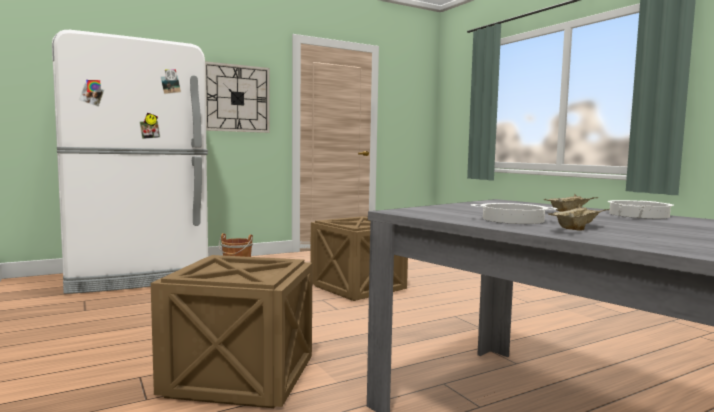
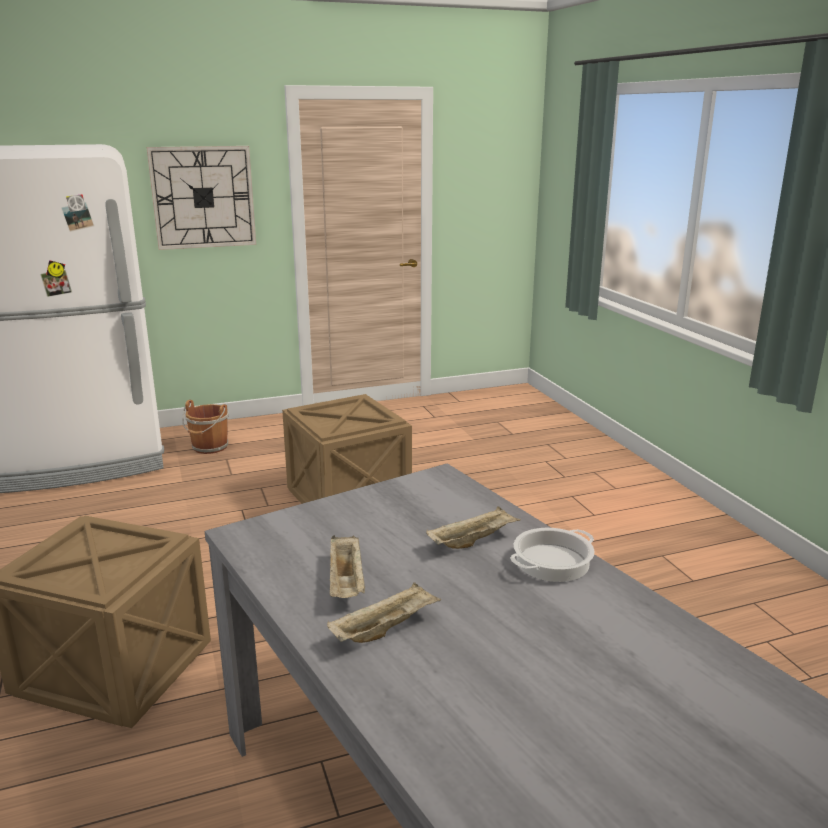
camera: 10 degrees right, 15 degrees up
(513, 220) = (347, 582): cooking pot -> beige tray

